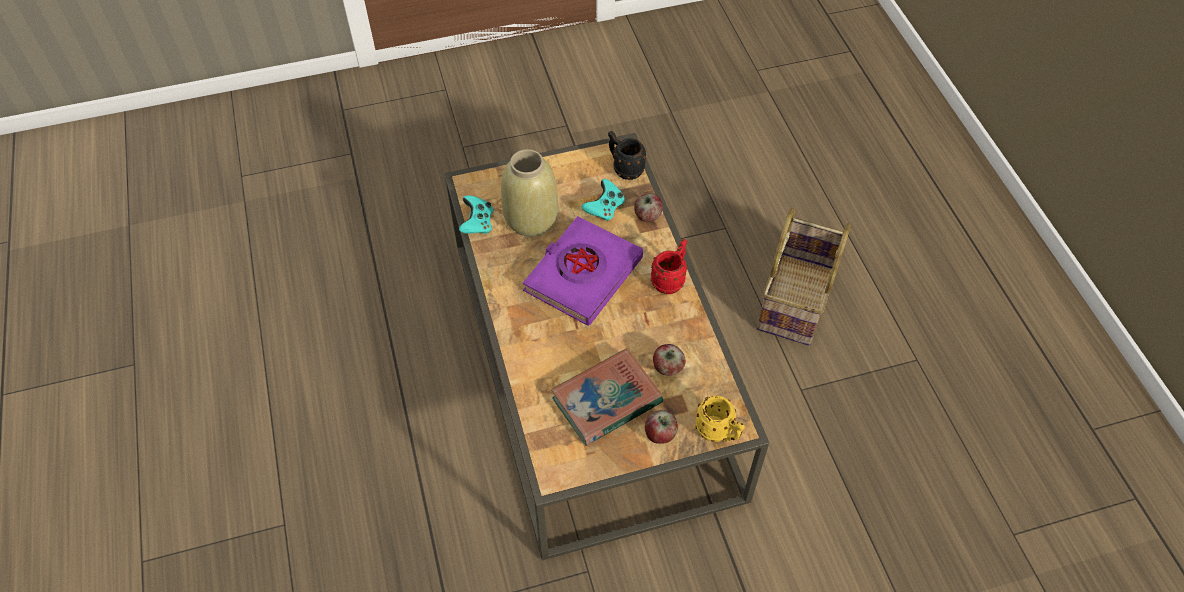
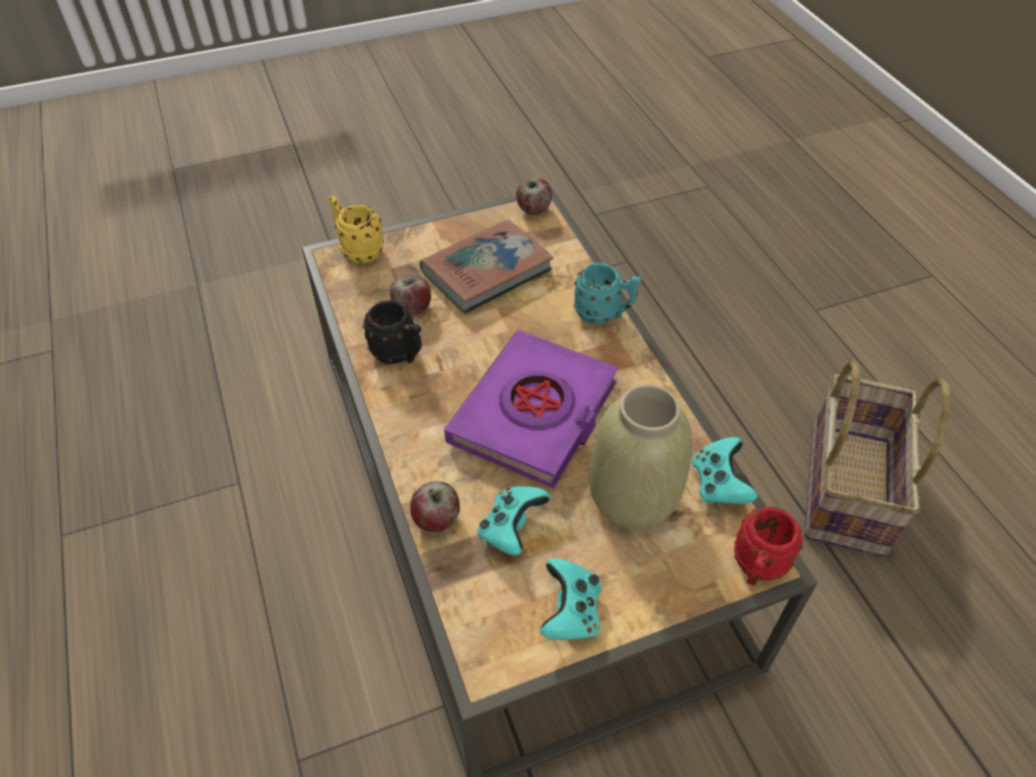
camera: 175 degrees right, 5 degrees down
(518, 350) = (604, 314): none -> turquoise mug
(577, 168) = (570, 612): none -> turquoise game controller
(624, 168) = (480, 618): black mug -> black mug (399, 355)
(660, 434) = (423, 245): apple -> apple (533, 209)
(670, 280) = (403, 415): red mug -> red mug (756, 569)
(797, 300) = (206, 618): basket -> basket (844, 487)

